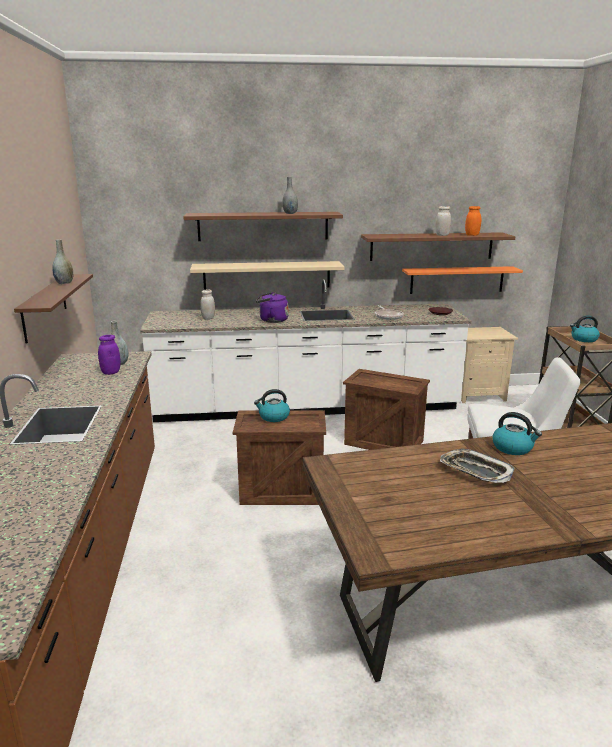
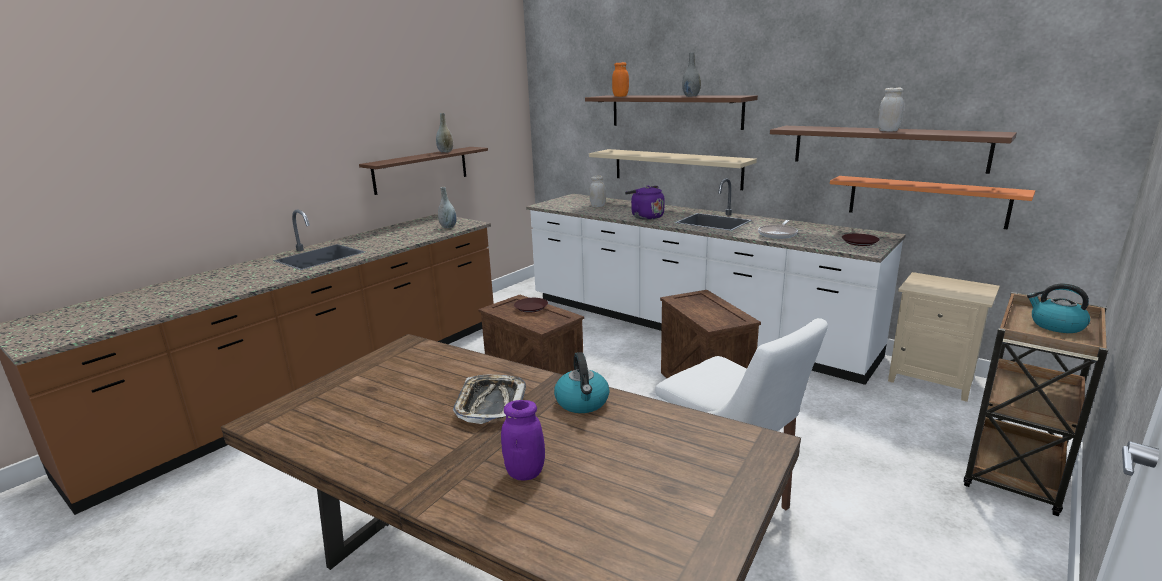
camera: 45 degrees right, 0 degrees up
(111, 372) = (428, 232): purple jar -> purple jar (525, 473)
(273, 417) = (531, 308): kettle -> brown plate
(472, 235) = (937, 133): orange jar -> orange jar (620, 96)

